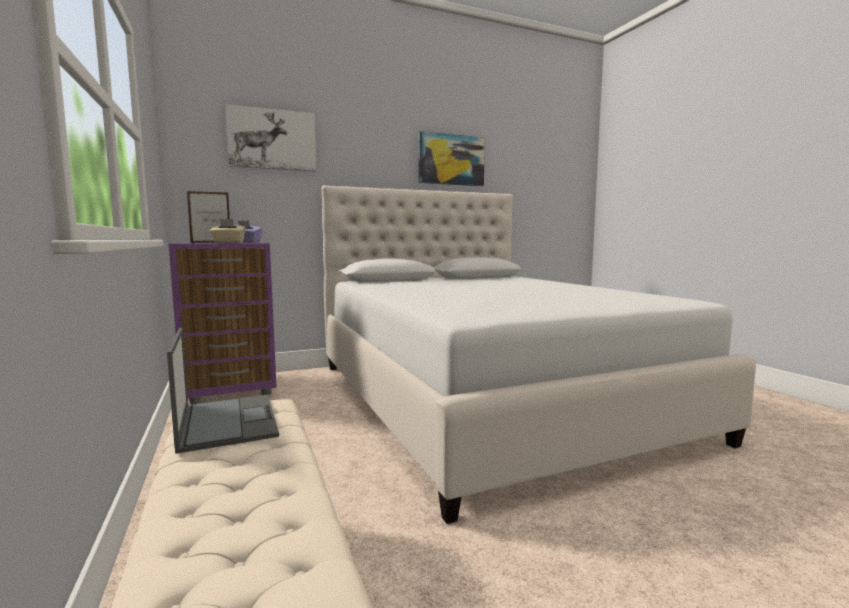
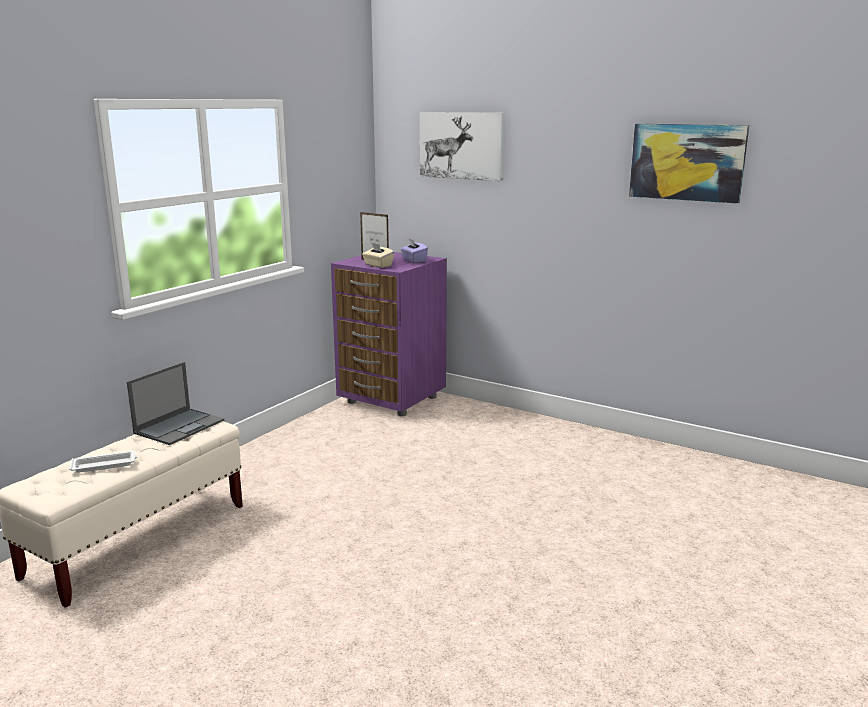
camera: 55 degrees right, 10 degrees up
(257, 496) = (105, 465): none -> white tray
(488, 398) = (540, 507): white bed -> none

